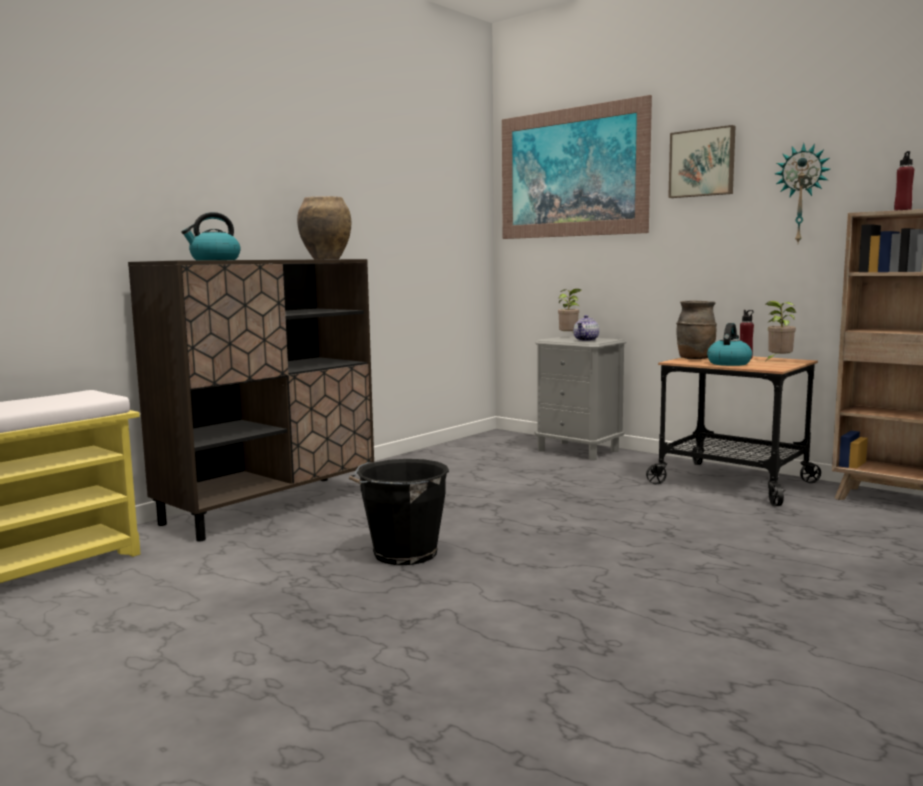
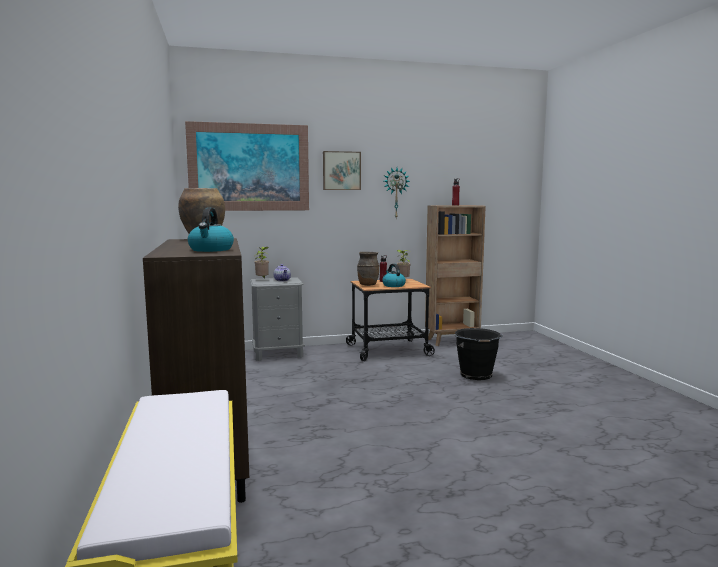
camera: 55 degrees left, 0 degrees up
(402, 554) = (378, 442): black bucket -> black bucket (476, 375)

